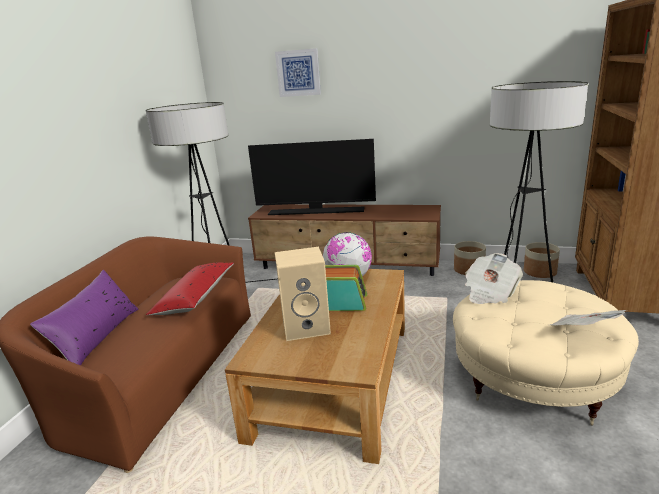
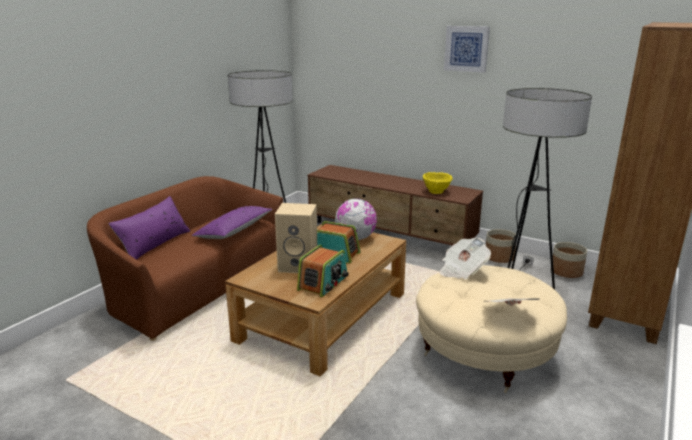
camera: 15 degrees right, 0 degrees up
(195, 297) = (234, 230): red pillow -> purple pillow
(298, 73) = (370, 51): picture -> picture (466, 48)
(316, 211) = (368, 178): television -> none
(352, 343) = (323, 283): none -> radio
(397, 213) = (436, 191): none -> yellow bowl

